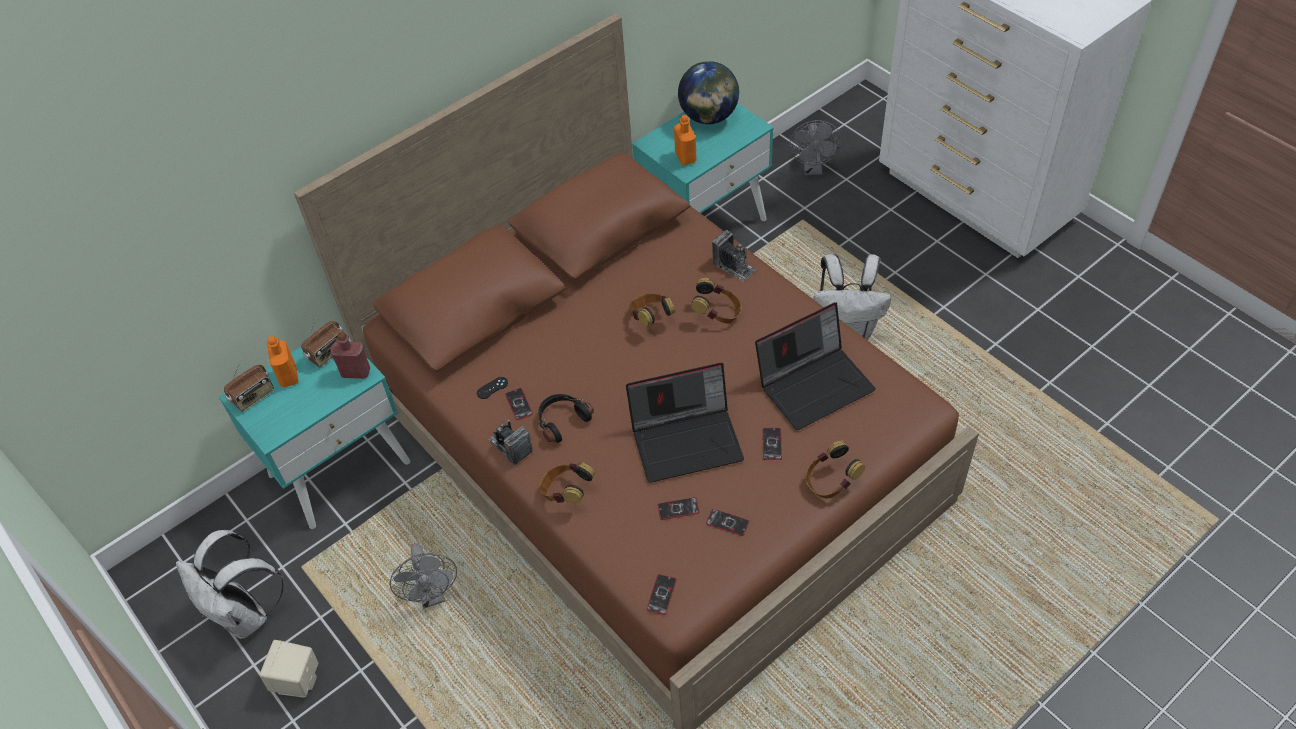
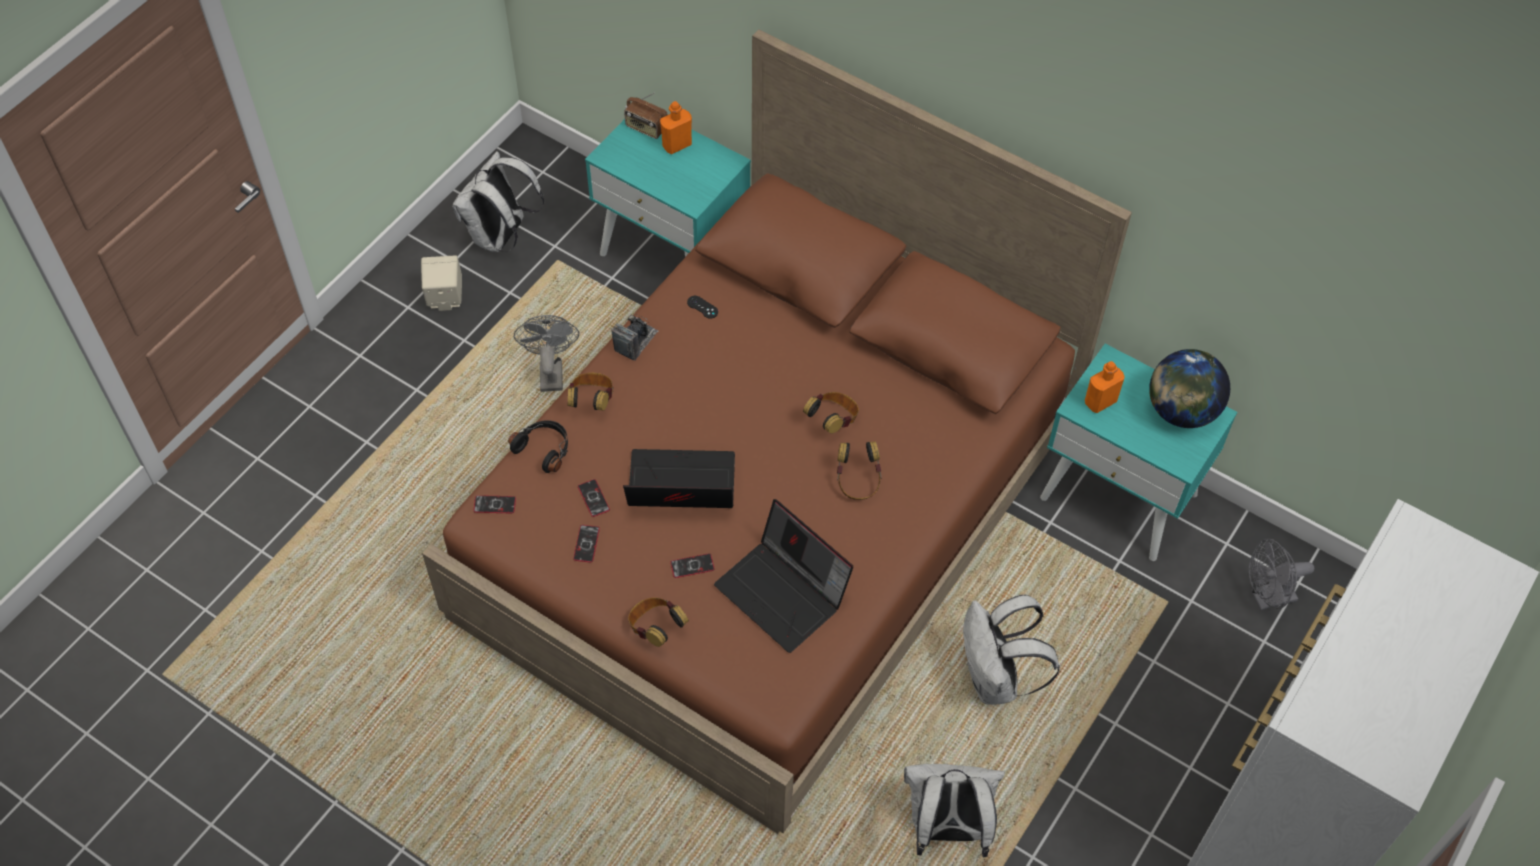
camera: 70 degrees right, 5 degrees up
(328, 353) = (712, 165): radio -> none
(356, 372) = (695, 194): red bottle -> none
(432, 595) = (550, 371): grey fan -> grey fan turned 120 degrees clockwise
(519, 404) = (688, 334): phone -> none
(562, 420) = (677, 375): black headphones -> black headphones (544, 449)
(687, 440) = (679, 489): laptop -> laptop turned 120 degrees clockwise
(734, 266) = (934, 484): camera -> none
(966, 390) = (946, 829): none -> white backpack

